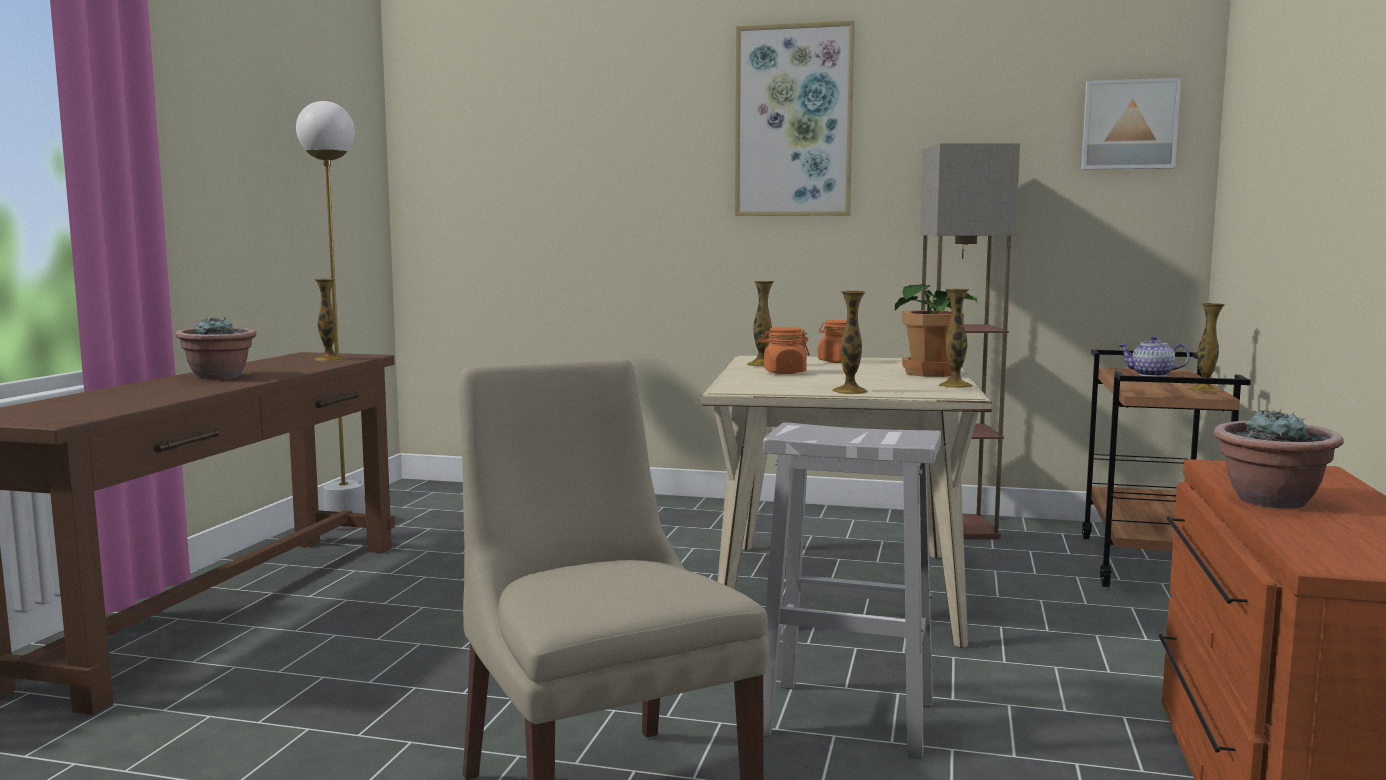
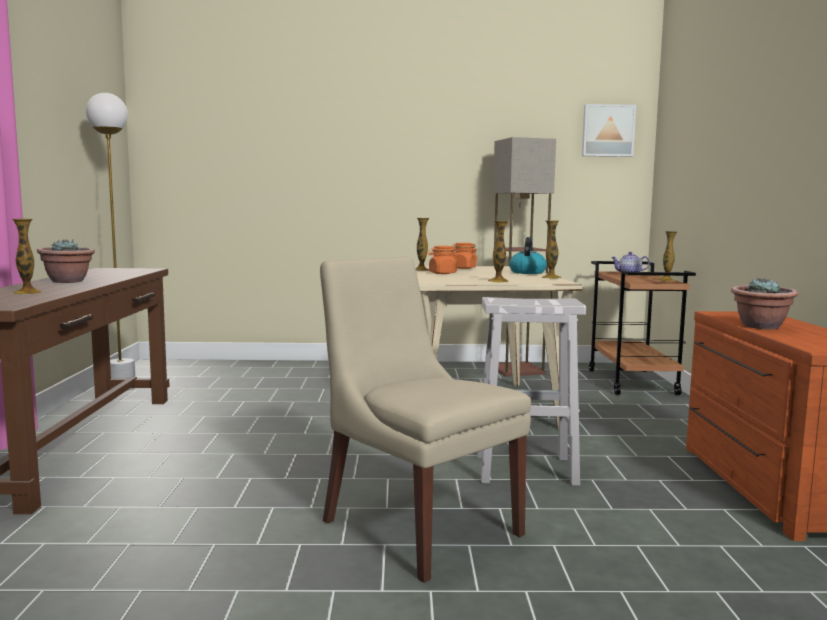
camera: 15 degrees left, 0 degrees up
(329, 359) = (127, 271): vase -> vase (27, 292)
(794, 121) = (412, 121): picture -> none
(932, 373) = (527, 272): potted plant -> kettle

